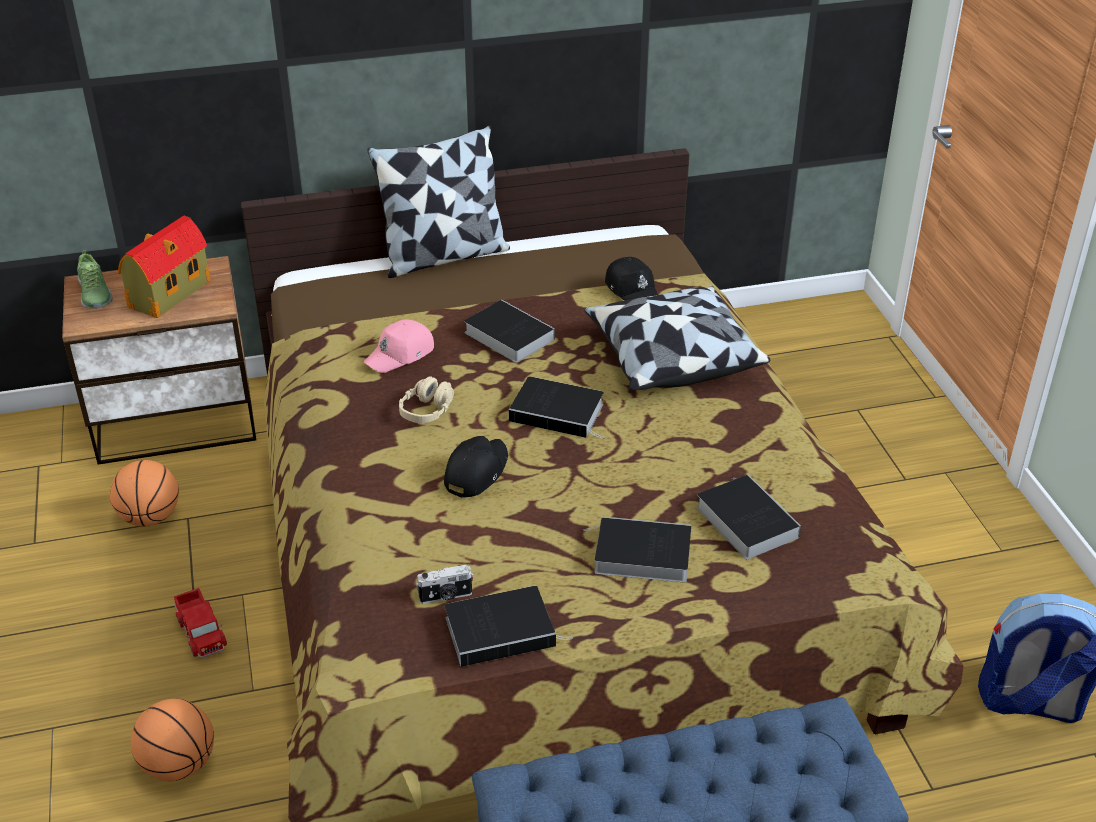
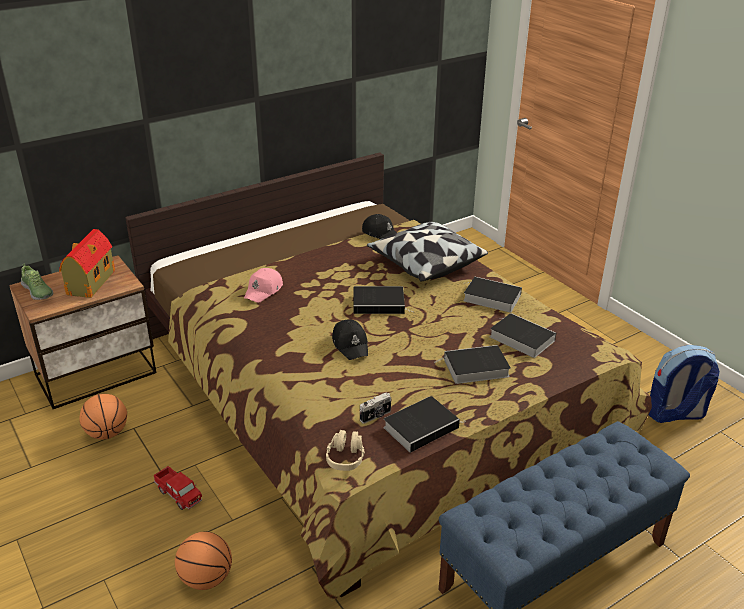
camera: 20 degrees left, 5 degrees down
(427, 410) = (299, 317): beige headphones -> beige headphones (345, 457)
(443, 256) = (254, 235): pillow -> none
(475, 472) = (351, 344): black cap -> black cap turned 150 degrees clockwise
(506, 335) = (322, 269): book -> book (490, 297)

